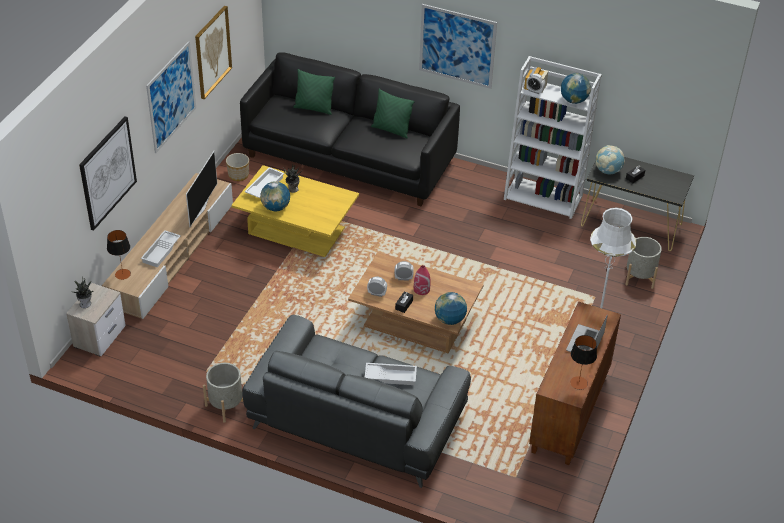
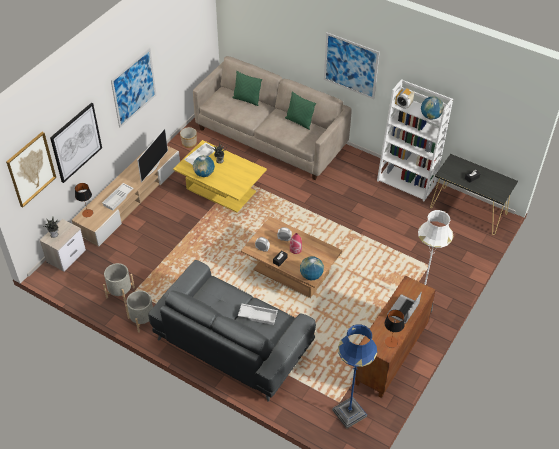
camera: 10 degrees right, 5 degrees up
(212, 52) = (171, 55): picture -> picture (31, 169)
(350, 158) = (271, 137): black sofa -> beige sofa
(531, 489) = (349, 413): none -> blue floor lamp
(608, 171) = (452, 171): globe -> none
(639, 277) = (466, 253): grey planter -> grey planter (120, 292)

